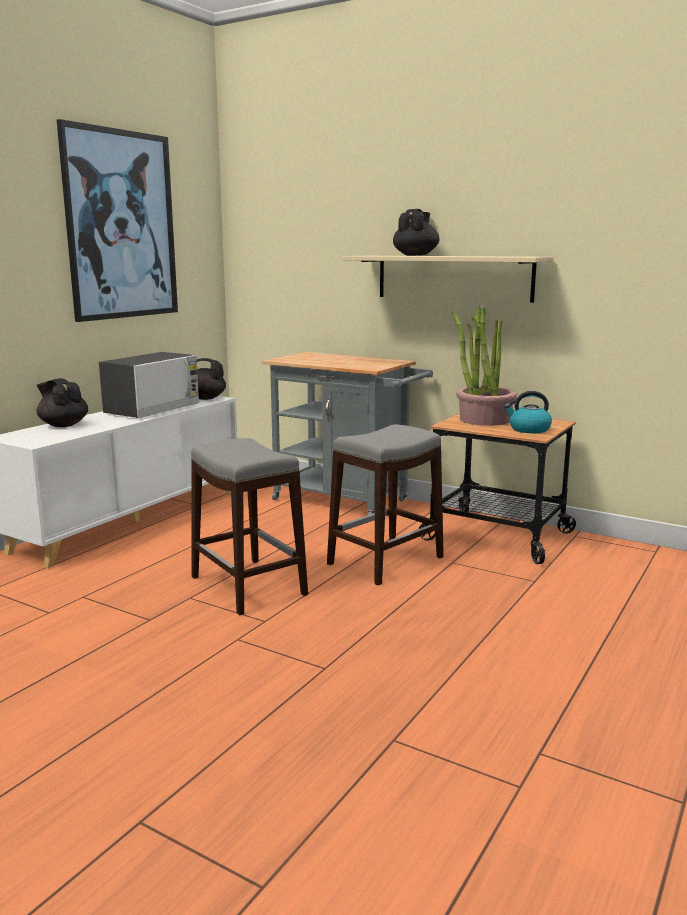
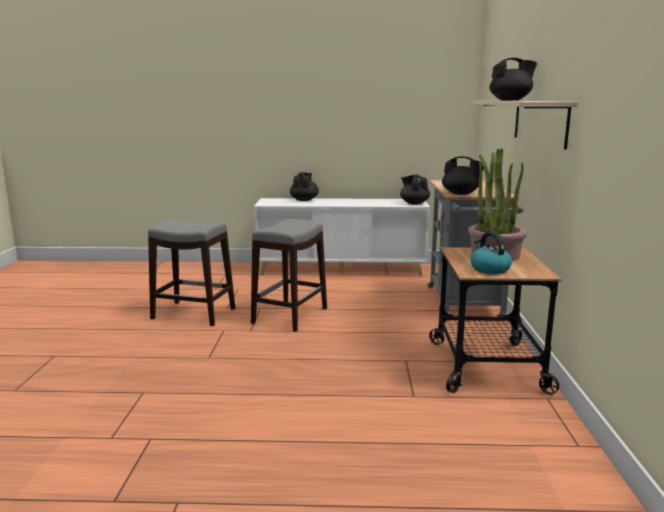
camera: 60 degrees right, 0 degrees up
(121, 225) = (377, 80): picture -> none
(153, 409) = (365, 202): microwave -> none
(370, 366) = (461, 194): none -> black teapot
(386, 560) = (377, 340): grey stool -> grey stool (193, 314)

